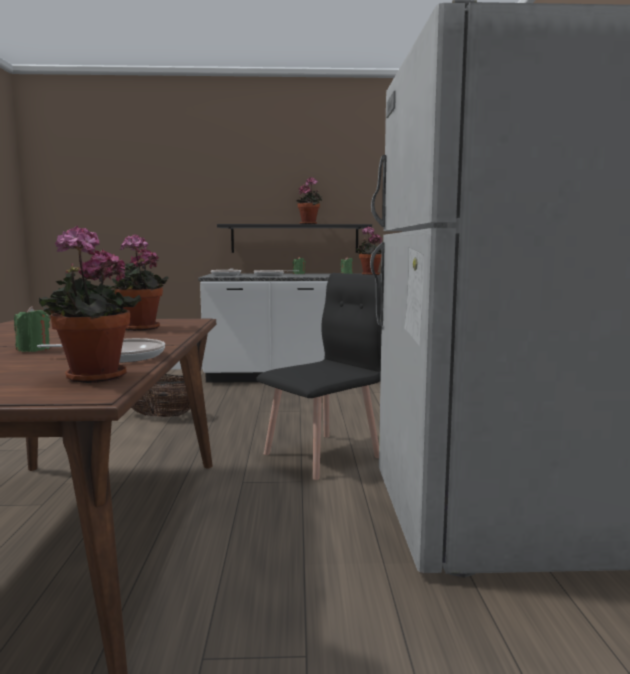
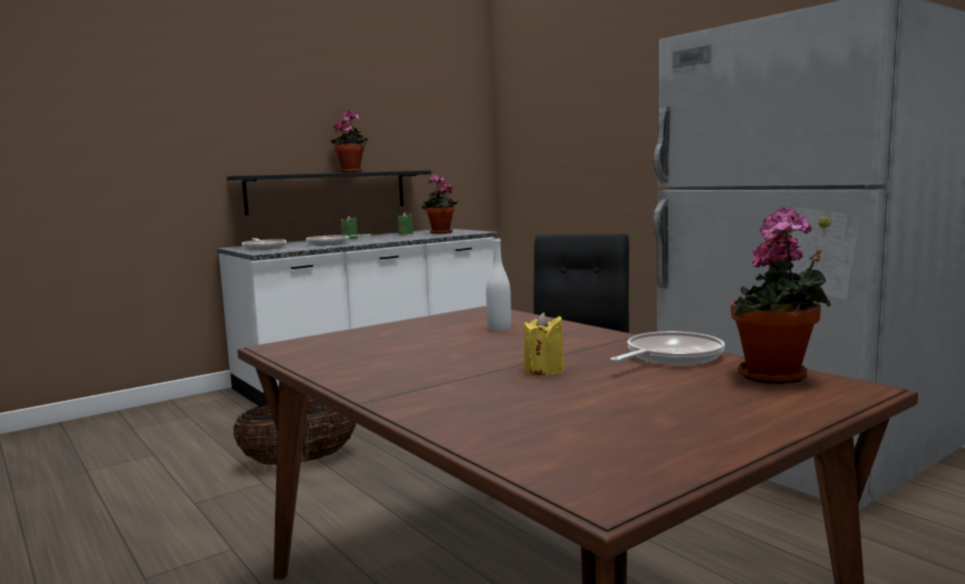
camera: 35 degrees left, 0 degrees up
(33, 350) = (544, 370): green candle -> yellow candle
(140, 329) = (499, 328): potted plant -> white bottle

